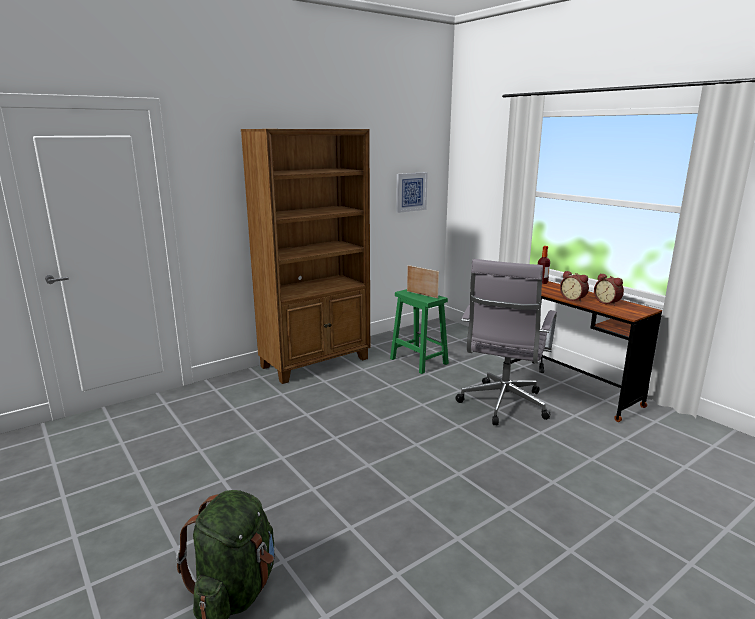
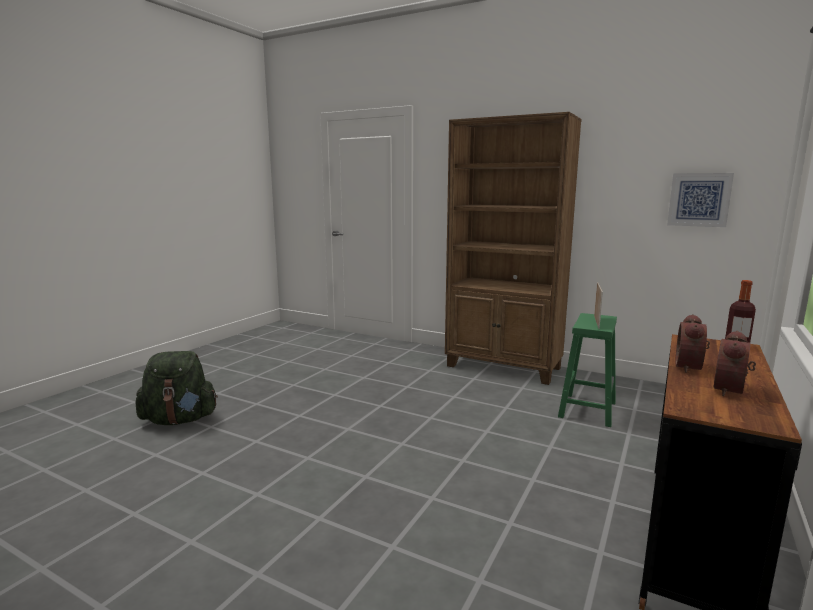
camera: 65 degrees right, 5 degrees down
(502, 406) = (547, 482): grey office chair -> none

